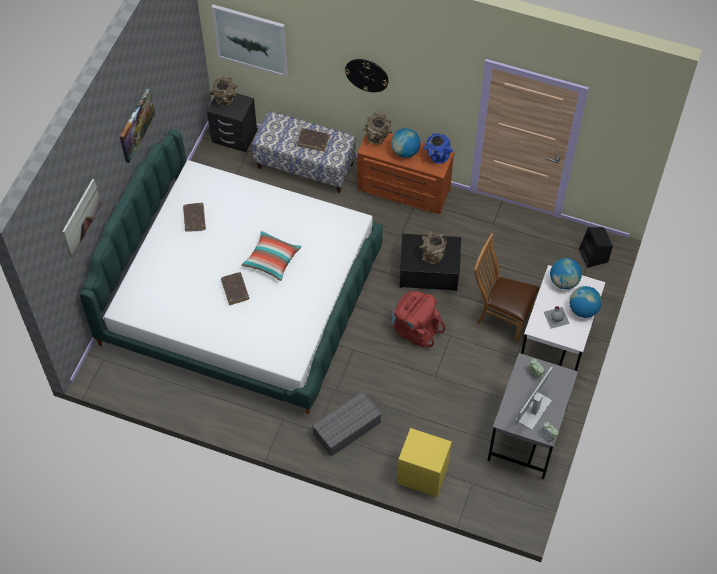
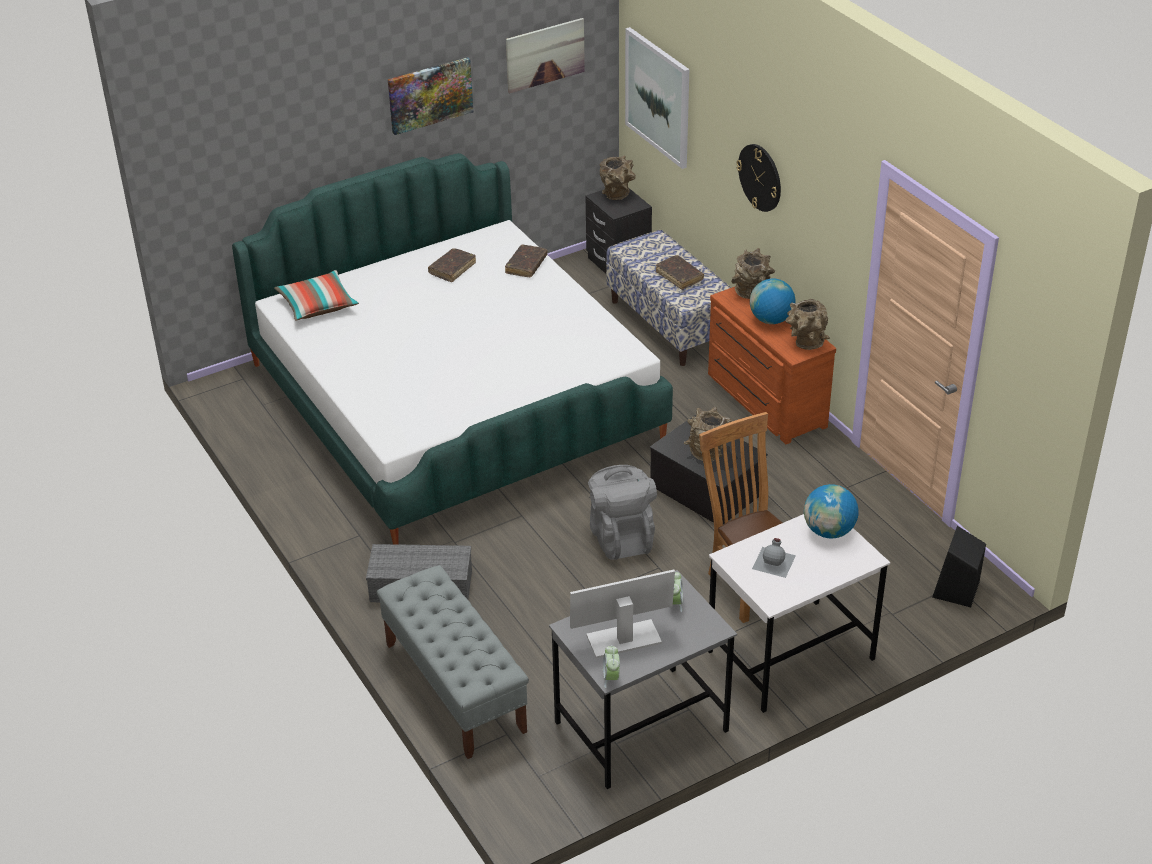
camera: 40 degrees right, 20 degrees down
(81, 217) = (270, 132): picture -> picture (545, 55)
(235, 290) = (416, 347): brown book -> brown book (526, 265)
(272, 260) = (491, 341): pillow -> pillow (317, 305)
(415, 329) = (621, 537): red backpack -> grey backpack
(422, 475) = (454, 687): yellow nightstand -> grey bench
(437, 158) = (805, 344): blue vase -> brown vase
(583, 310) = (822, 574): globe -> none

